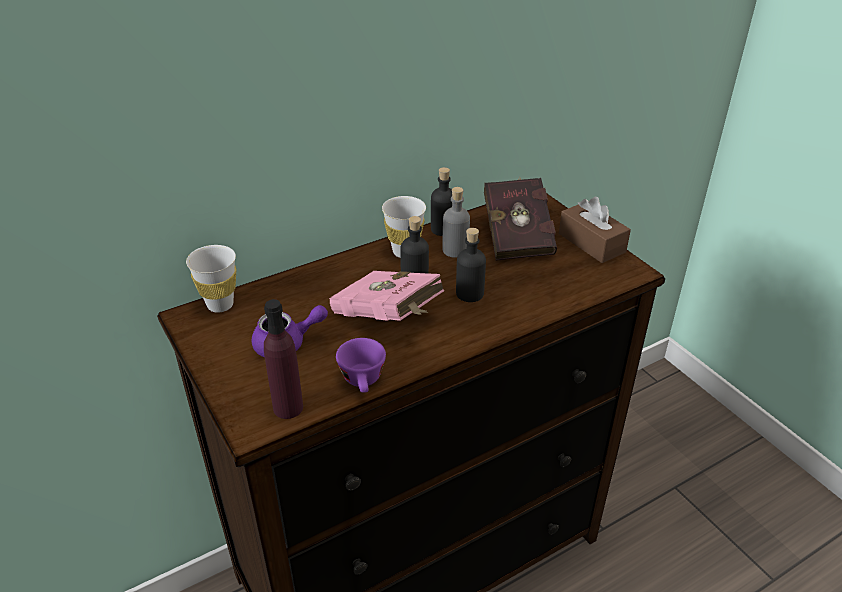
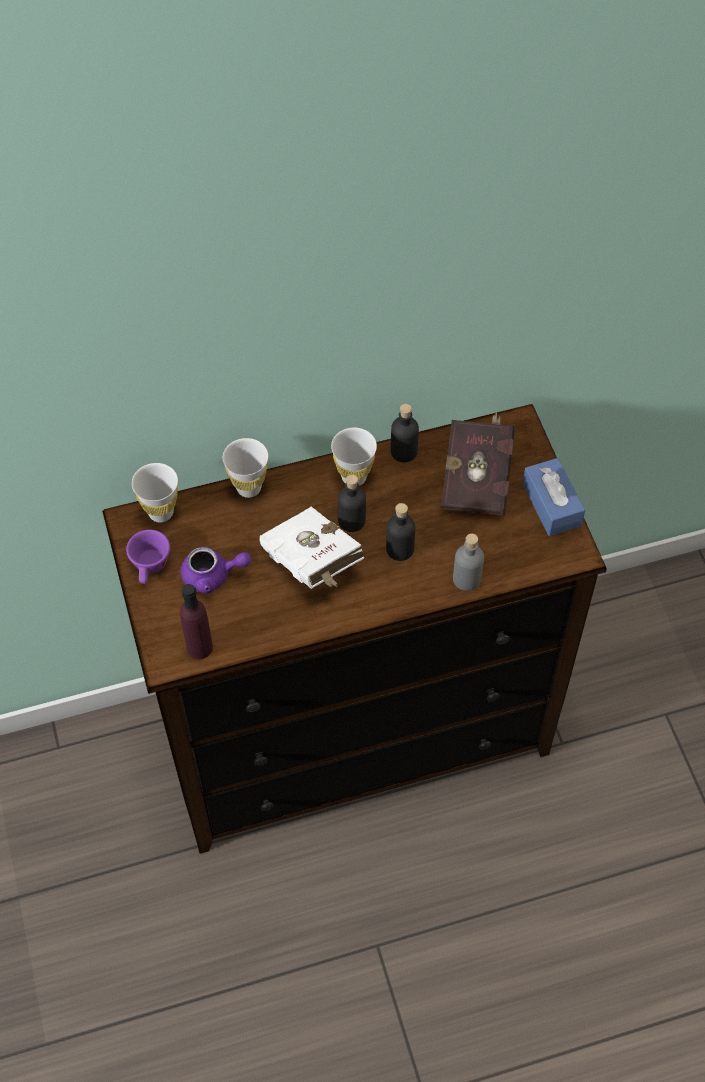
camera: 15 degrees right, 20 degrees up
(305, 274) = (248, 488): none -> white cup
(363, 382) = (270, 634): purple cup -> purple cup (150, 567)
(389, 319) = (313, 565): pink book -> white book
(455, 250) = (406, 485): grey bottle -> grey bottle (467, 579)
(591, 243) = (551, 505): brown tissue box -> blue tissue box

